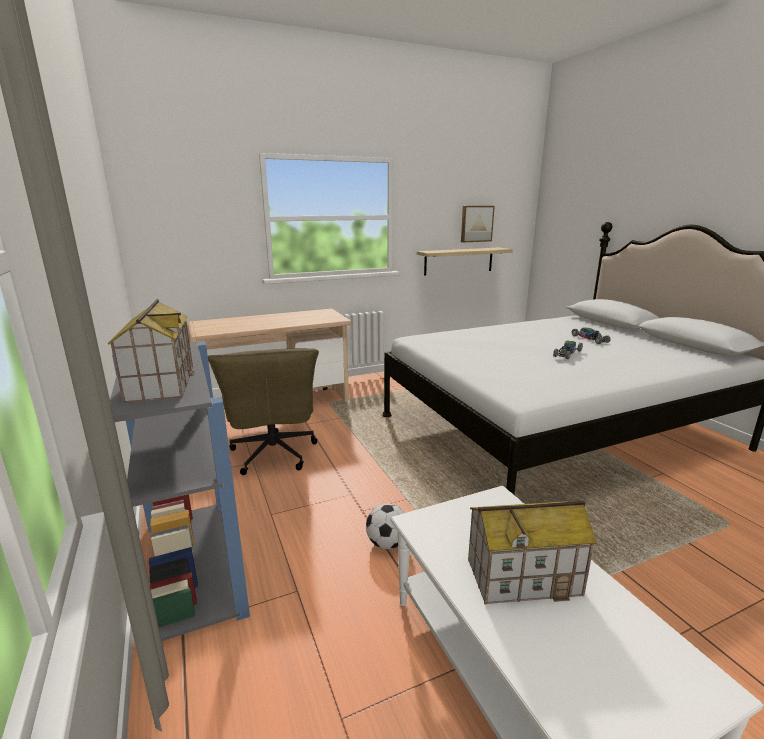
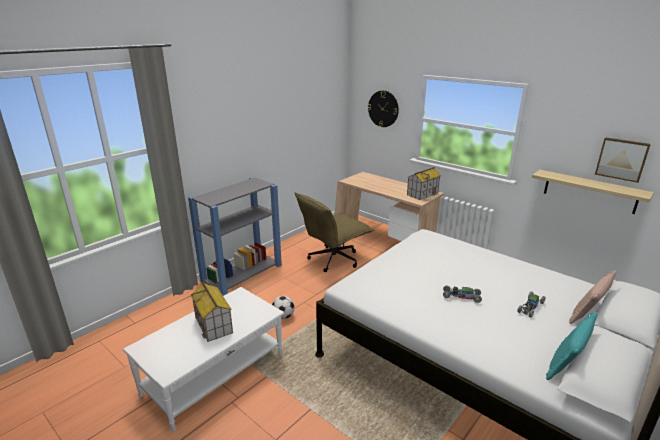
camera: 65 degrees right, 5 degrees up
(160, 383) = (223, 194): toy house -> toy house (422, 194)
(196, 212) = (383, 109): none -> wall clock
(601, 328) = (587, 313): none -> beige pillow
(678, 349) = (566, 363): none -> turquoise pillow

